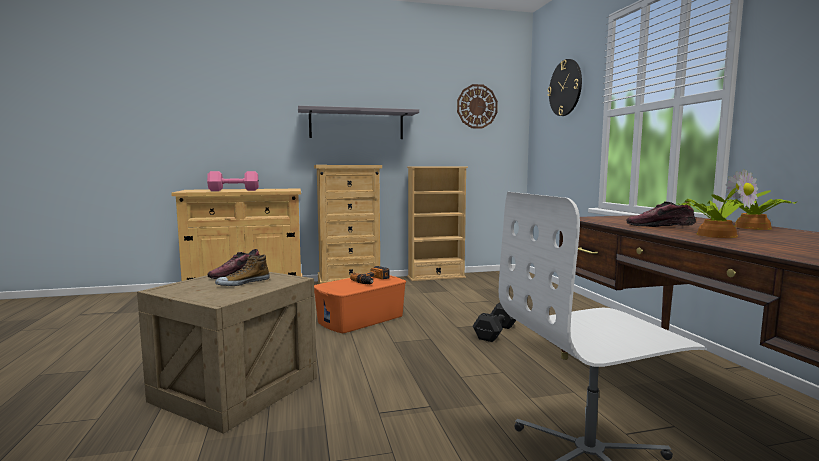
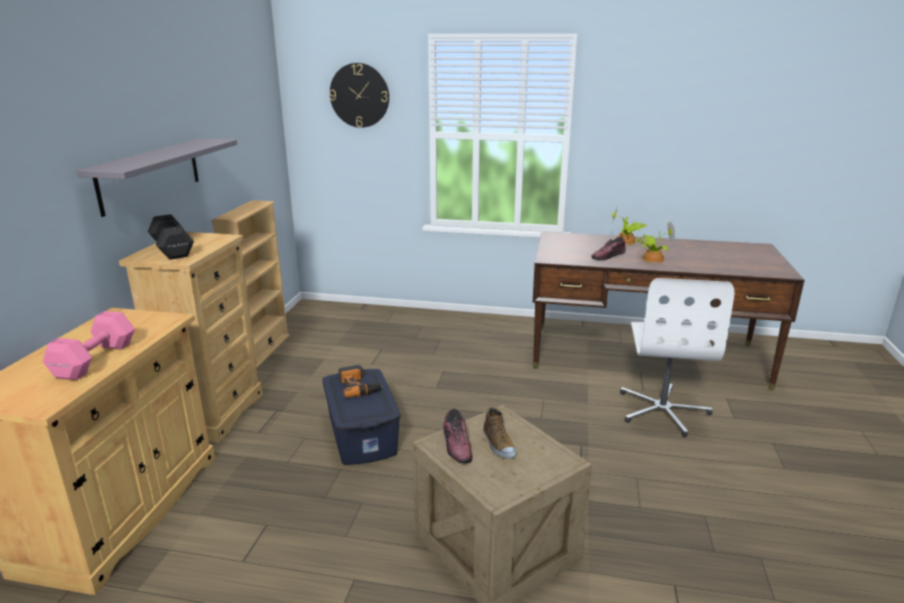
camera: 65 degrees left, 15 degrees up
(361, 319) = (362, 433): orange storage box -> blue storage box
(477, 106) = (248, 114): wall clock -> none
(497, 332) = (465, 374): black dumbbell -> black dumbbell (173, 249)

